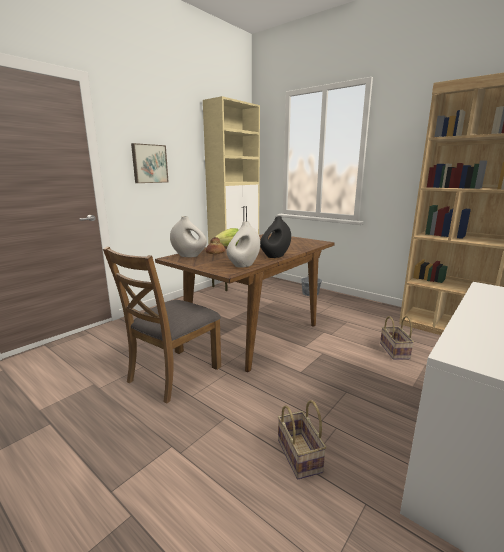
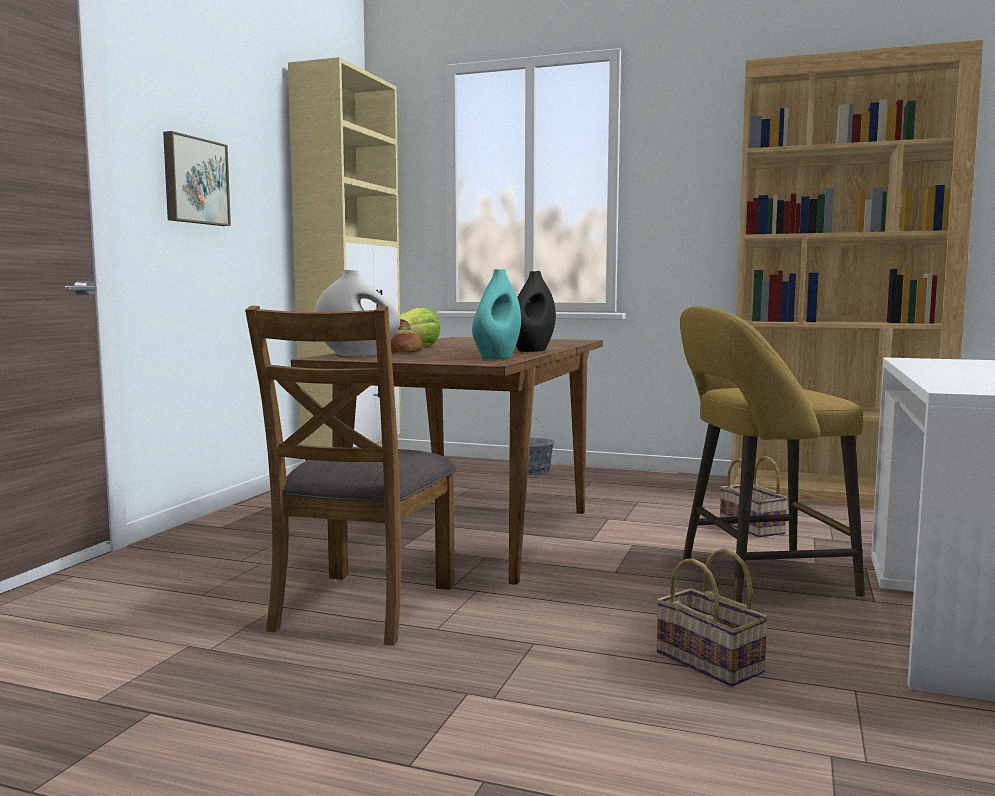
camera: 20 degrees left, 10 degrees down
(244, 265) = (497, 357): white vase -> turquoise vase
(370, 392) = (757, 578): none -> yellow stool

